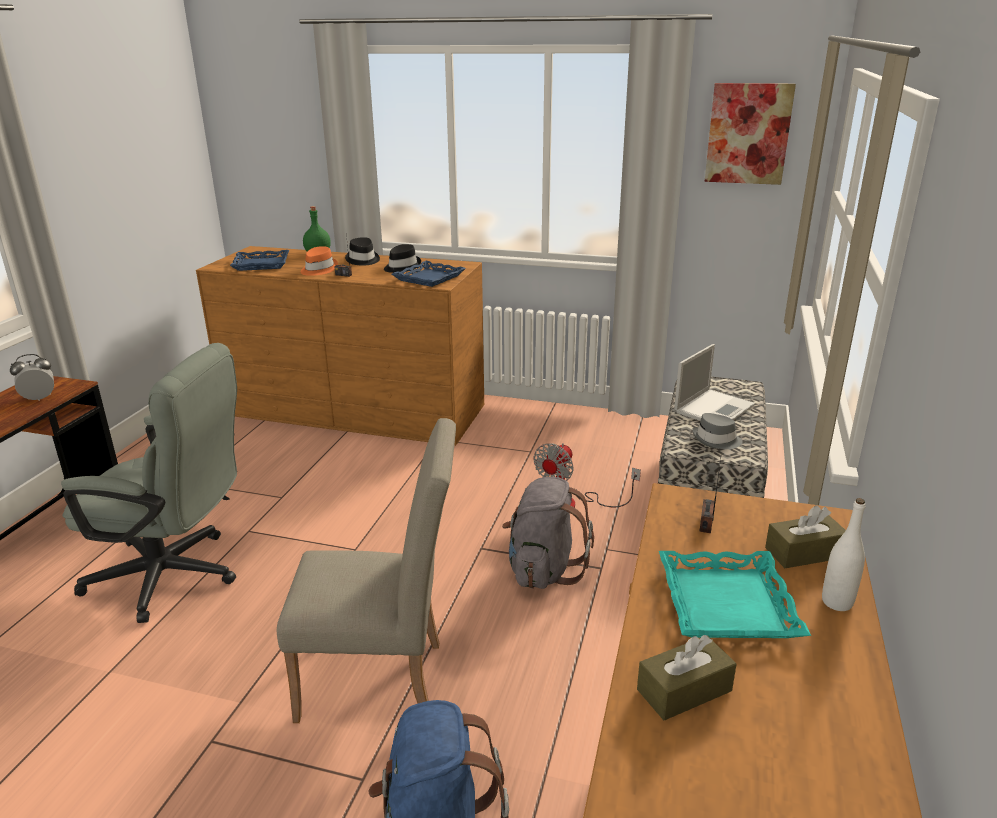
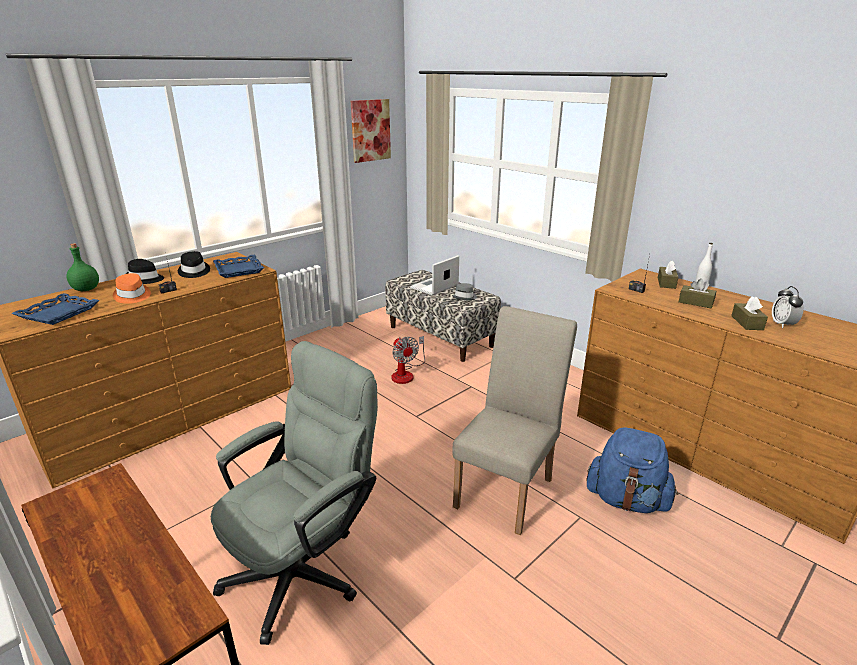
camera: 60 degrees left, 0 degrees up
(39, 398) = (108, 505): alarm clock -> alarm clock (782, 324)
(543, 570) = (456, 403): grey backpack -> none
(714, 408) = (434, 287): laptop -> laptop turned 120 degrees counterclockwise
(728, 604) = (695, 302): turquoise tray -> brown tissue box

